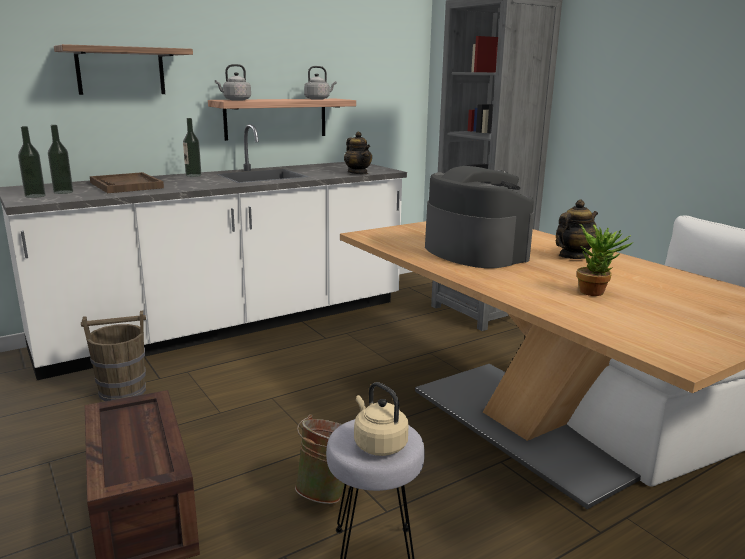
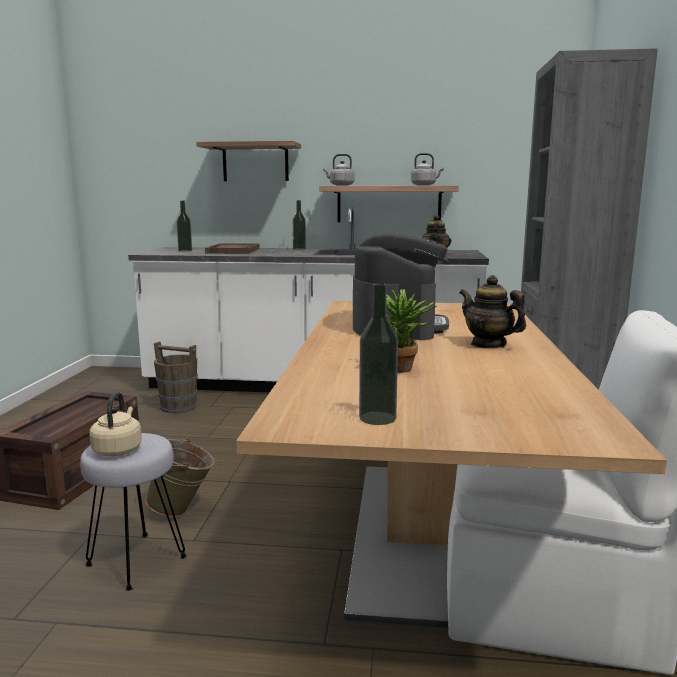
camera: 40 degrees right, 5 degrees down
(35, 196) = (163, 251): bottle -> bottle (377, 418)
(573, 256) = (488, 344): teapot -> teapot turned 135 degrees counterclockwise

